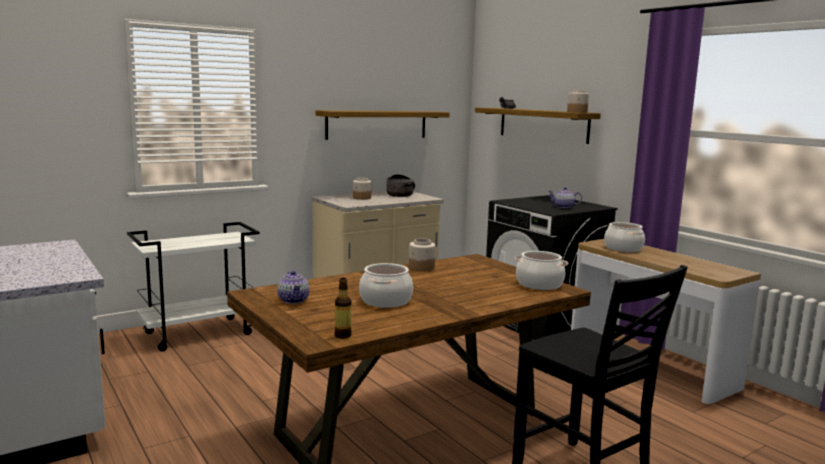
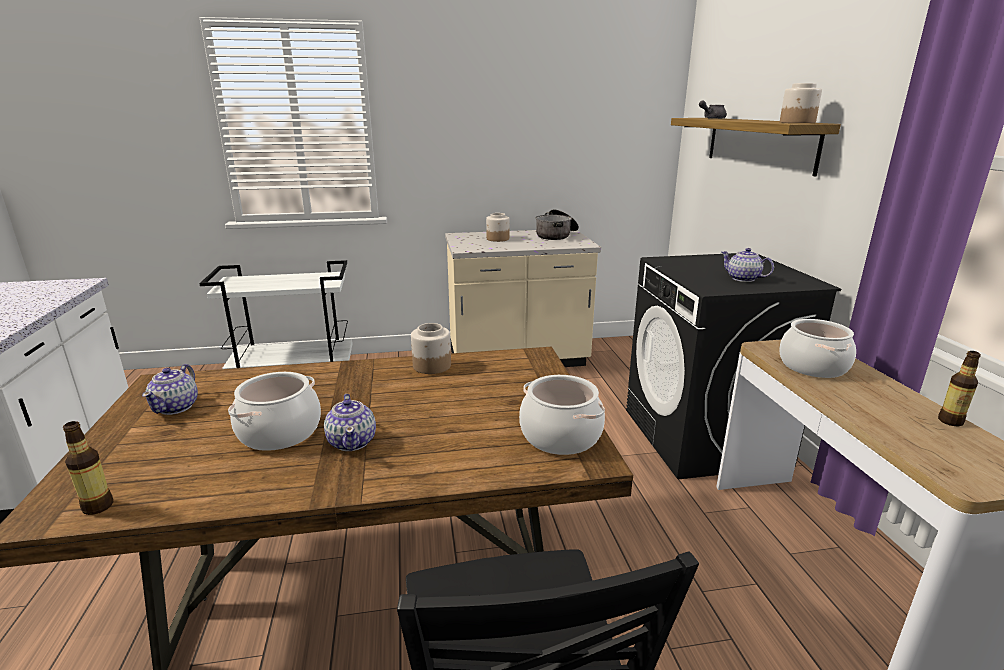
camera: 25 degrees right, 10 degrees up
(377, 124) = (536, 143): shelf -> none
(435, 299) = (352, 441): none -> teapot
(699, 260) = (950, 421): none -> bottle

